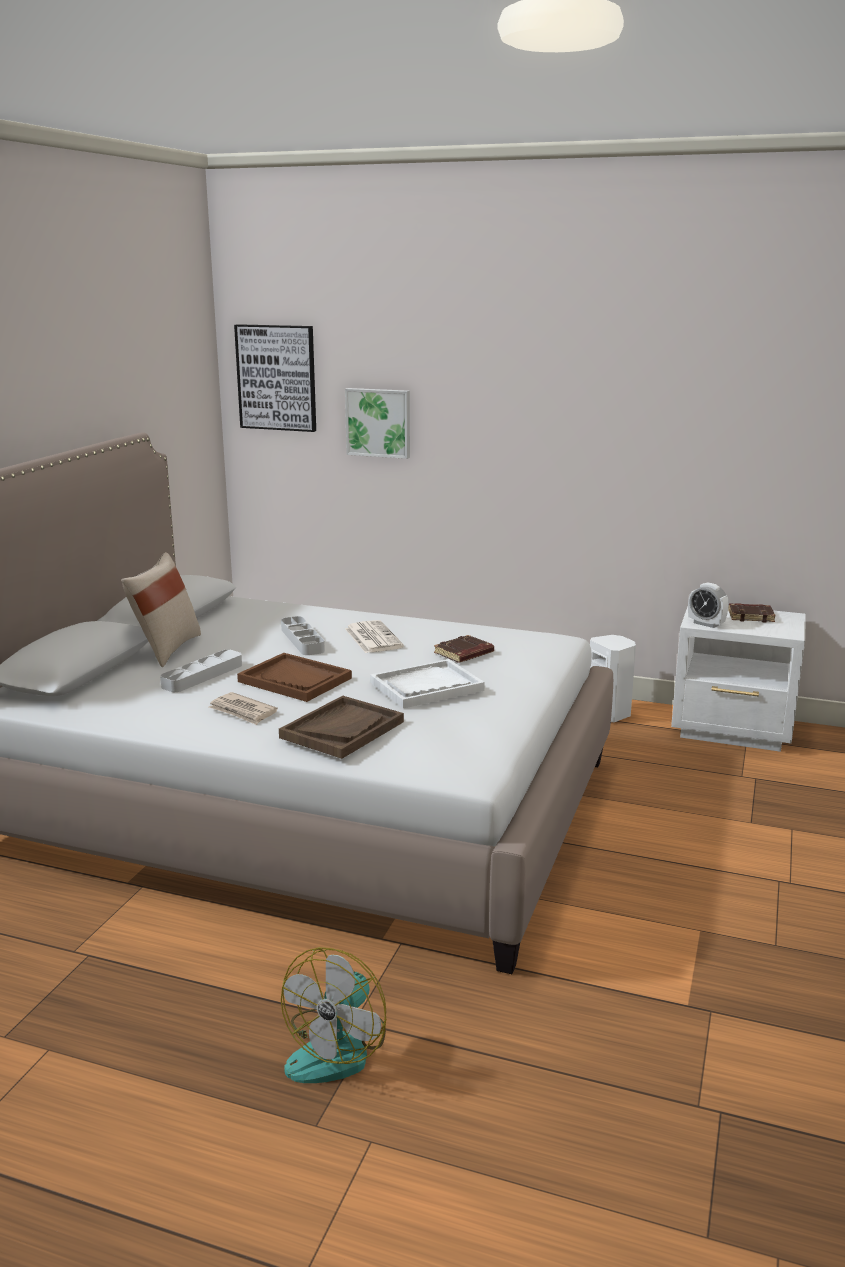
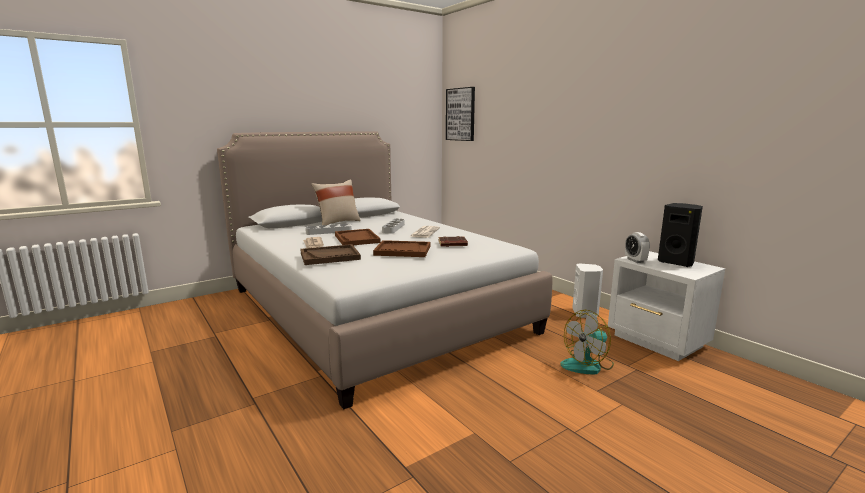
camera: 35 degrees right, 5 degrees down
(338, 1049) = (228, 406): fan -> fan (588, 365)
(379, 422) = (497, 135): picture -> none
(426, 687) = (402, 250): white tray -> brown tray
(751, 616) = (677, 262): brown book -> black speaker

